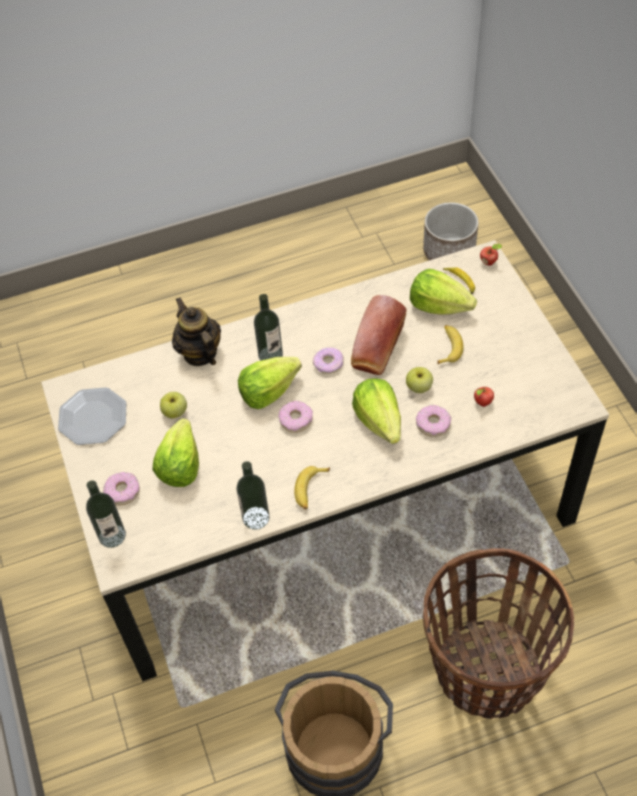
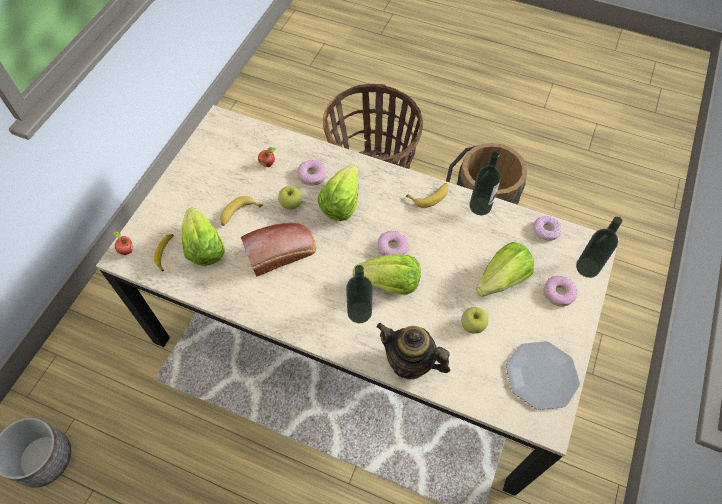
camera: 140 degrees left, 5 degrees up
(199, 353) = (410, 362): teapot -> teapot turned 105 degrees clockwise
(328, 364) = (327, 269): donut -> donut (546, 230)

